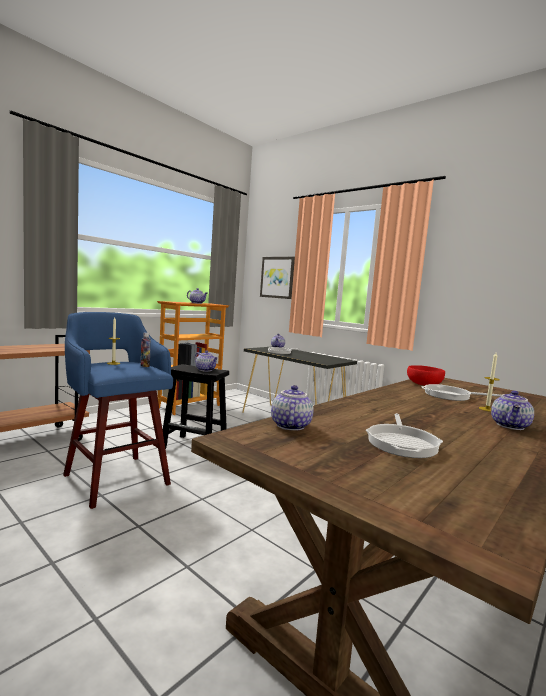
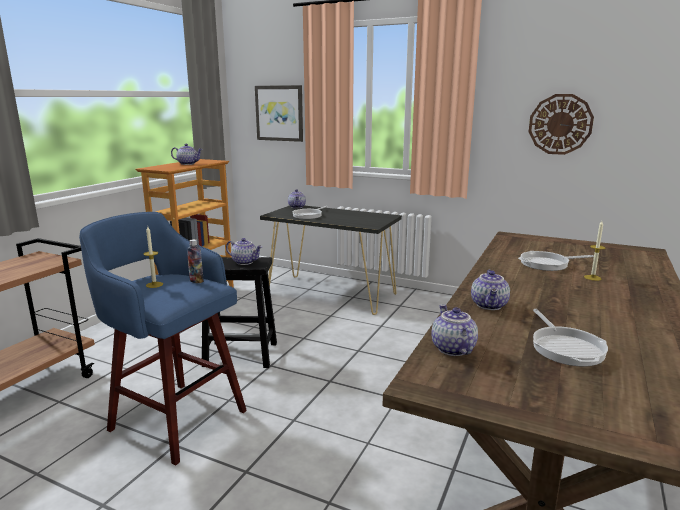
camera: 15 degrees left, 10 degrees up
(424, 384) = (510, 249): red bowl -> none
(501, 290) = (560, 124): none -> wall clock
(511, 426) = (628, 298): teapot -> teapot (490, 305)

